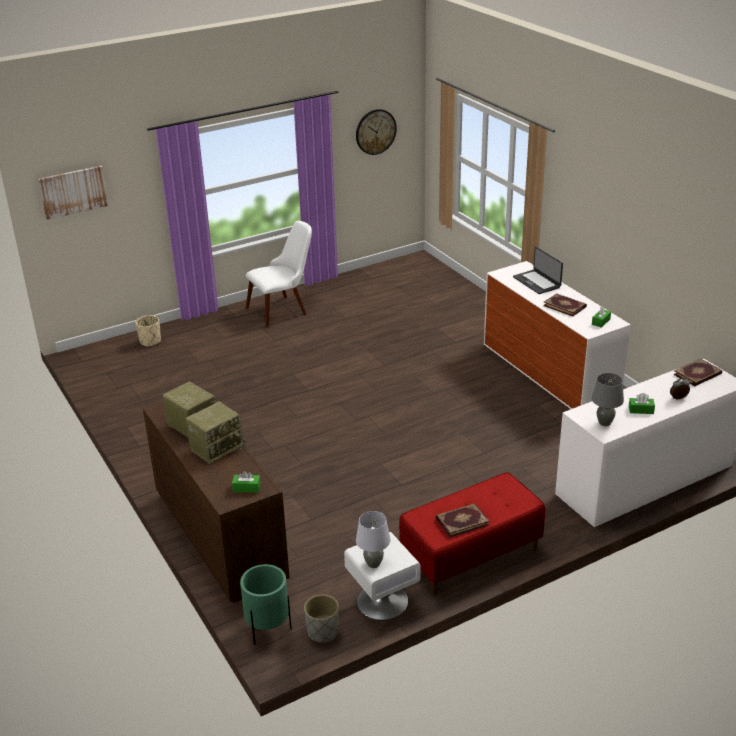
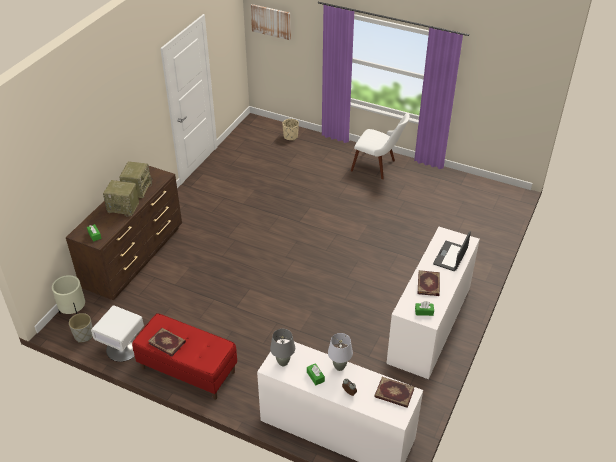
camera: 55 degrees right, 10 degrees up
(268, 629) = (74, 313): green planter -> beige planter
(373, 564) = (106, 322): grey table lamp -> grey table lamp (339, 367)
(375, 131) = (503, 79): wall clock -> none

